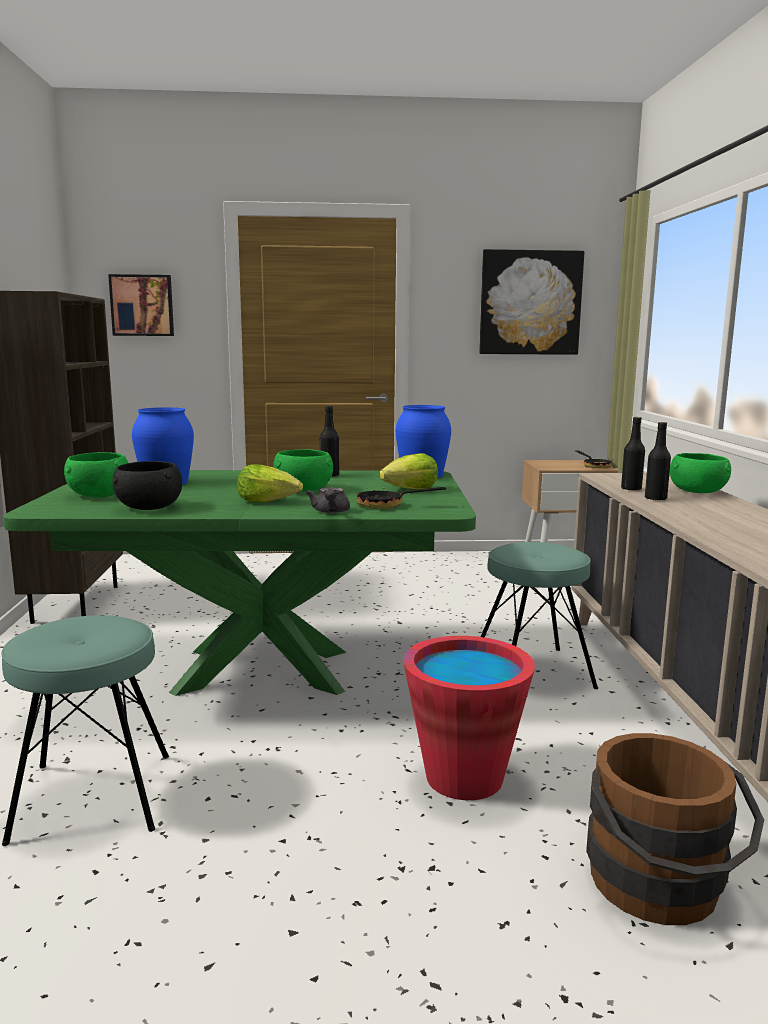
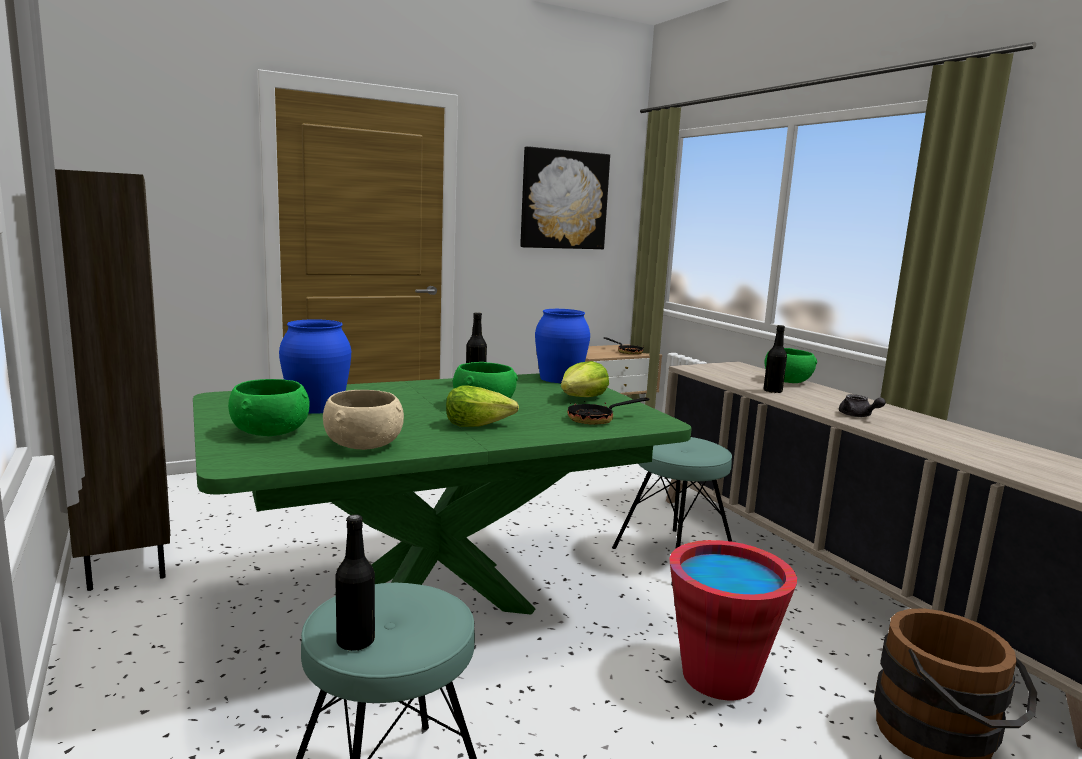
camera: 25 degrees left, 0 degrees up
(142, 305) = (155, 183): picture -> none
(149, 507) = (363, 444): black bowl -> beige bowl
(330, 512) = (561, 433): grey teapot -> grey teapot (858, 416)
(631, 489) = (738, 382): black bottle -> black bottle (355, 641)

